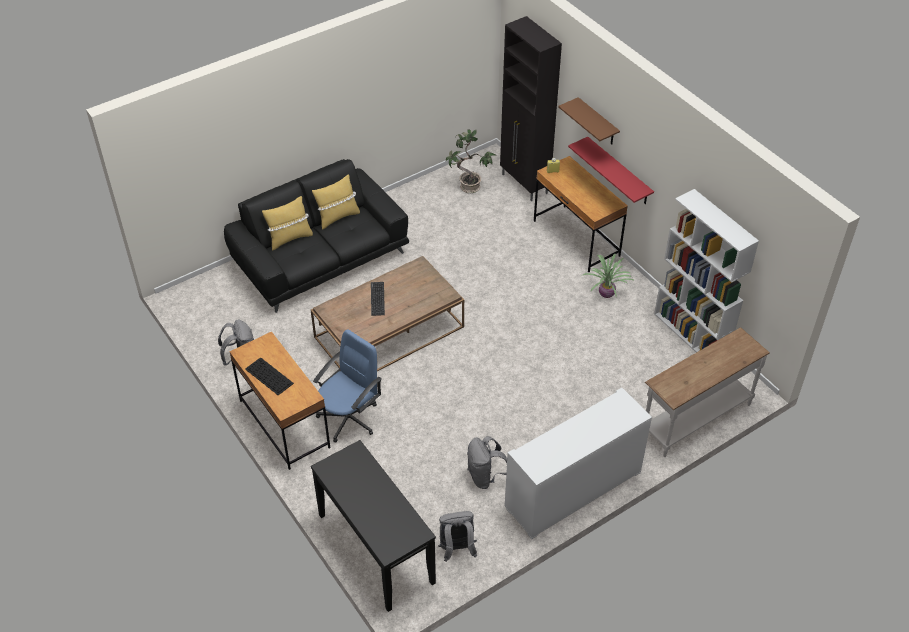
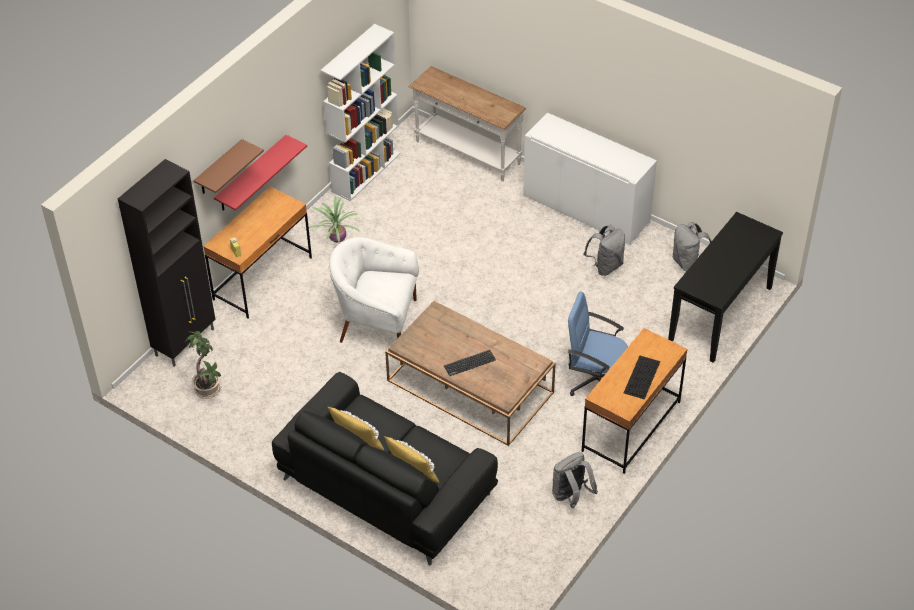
camera: 110 degrees left, 0 degrees up
(493, 294) = (377, 321): none -> white armchair

